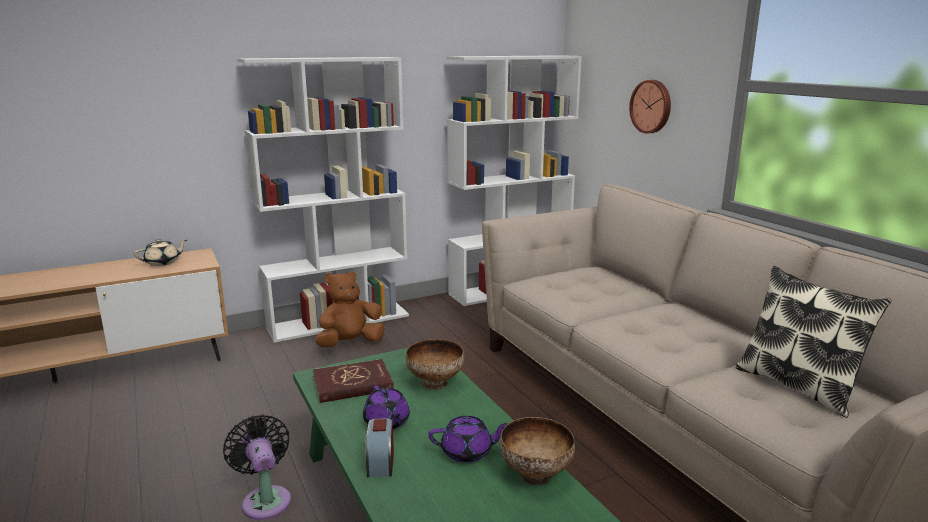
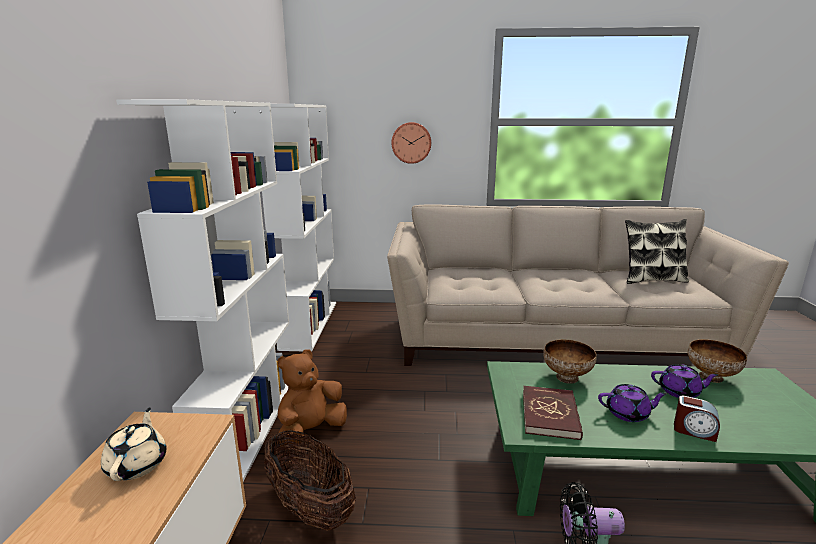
camera: 60 degrees left, 0 degrees up
(268, 370) = (309, 508): none -> basket
(350, 343) = (311, 432): brown plush toy -> brown plush toy turned 45 degrees clockwise
(467, 452) = (680, 392): purple teapot -> purple teapot turned 75 degrees clockwise

